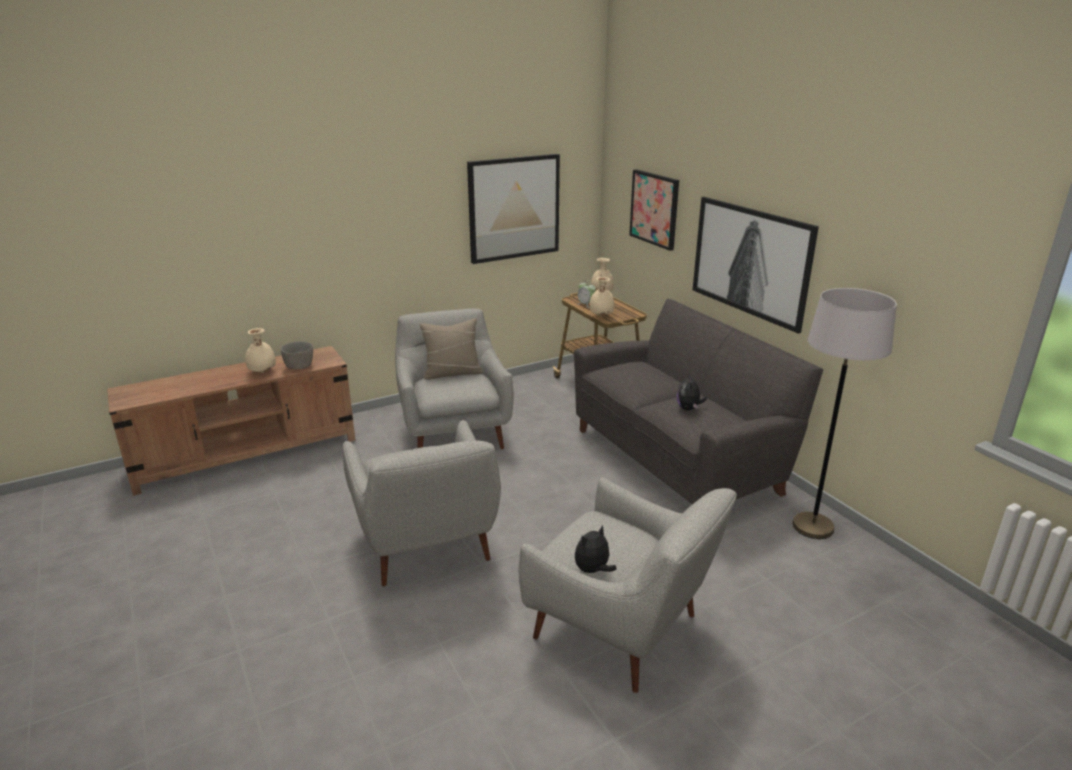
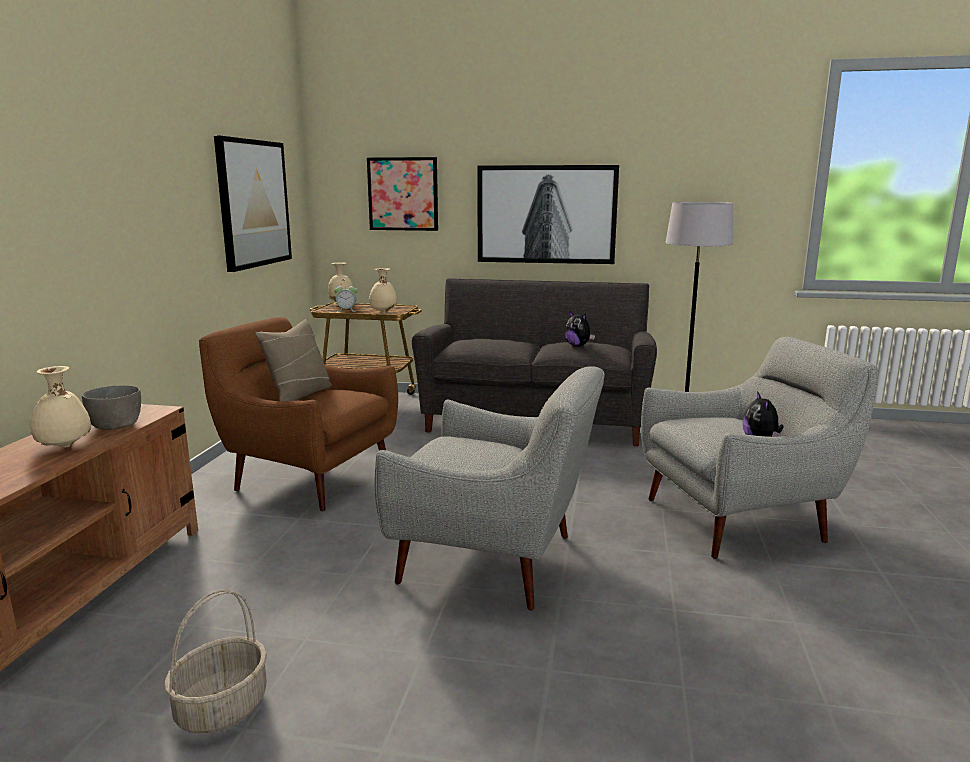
camera: 50 degrees left, 10 degrees down
(222, 536) = (222, 707): none -> basket
(453, 432) = (308, 477): grey armchair -> brown armchair

